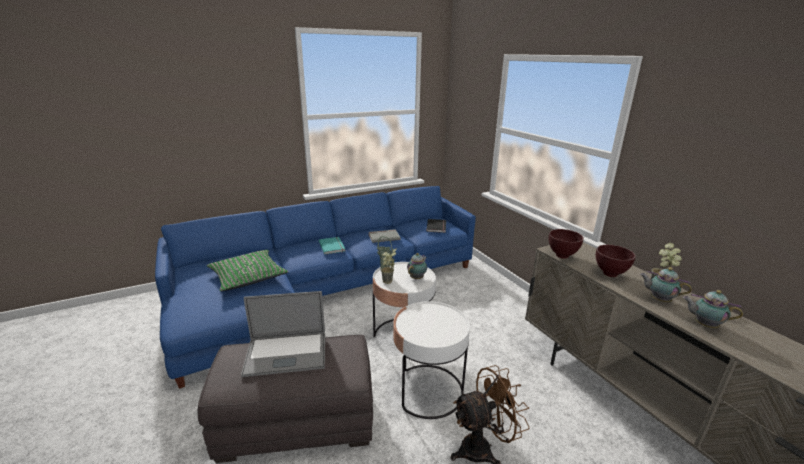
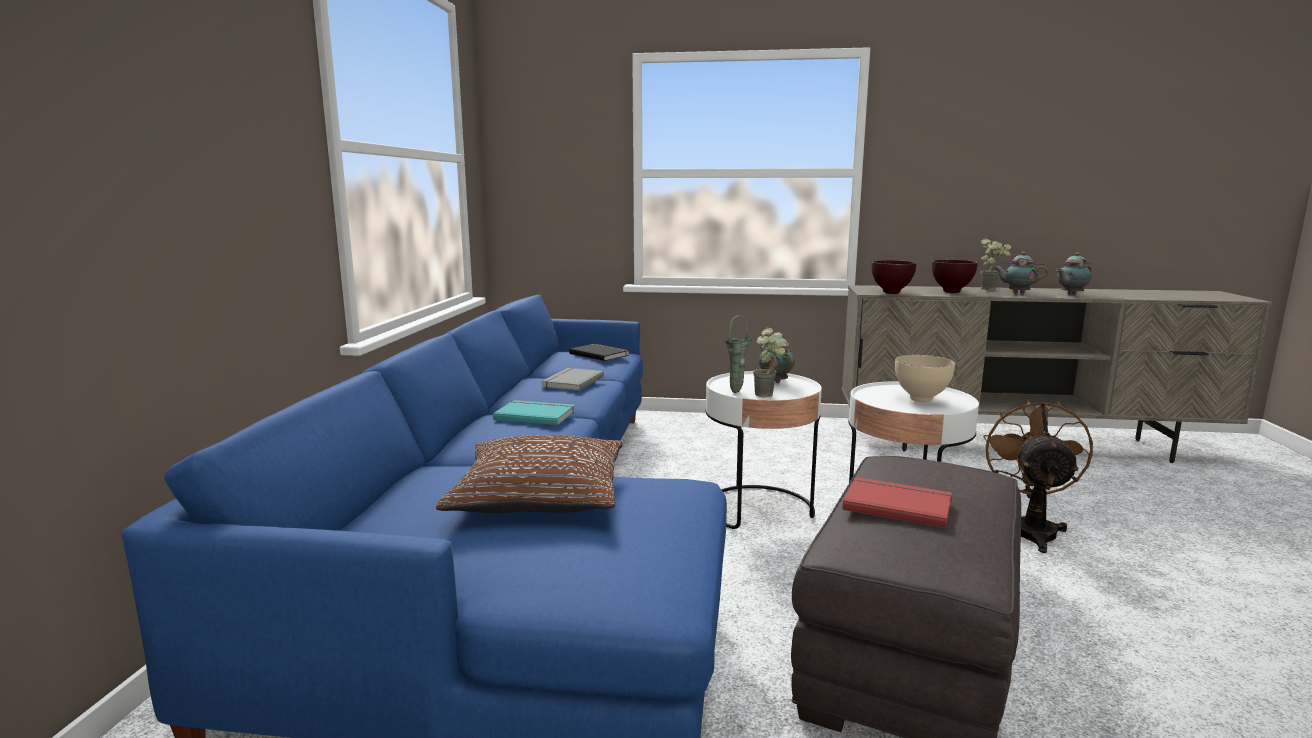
camera: 55 degrees left, 10 degrees down
(248, 276) = (539, 495): green pillow -> brown pillow
(286, 354) = (897, 504): laptop -> red book
(431, 326) = (919, 400): none -> beige bowl
(658, 300) = (1017, 293): teapot -> teapot turned 45 degrees clockwise

